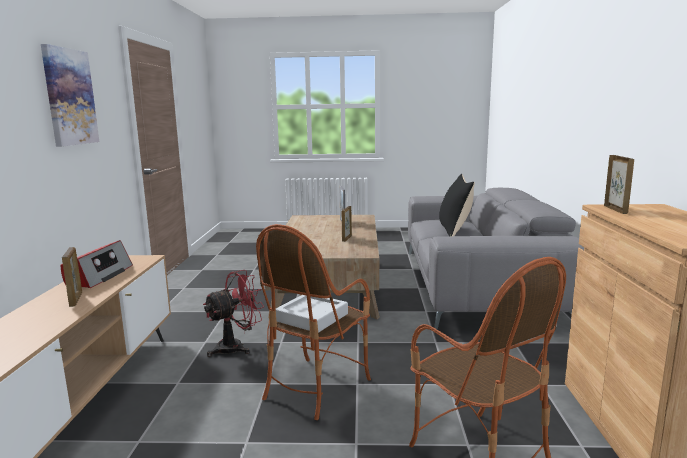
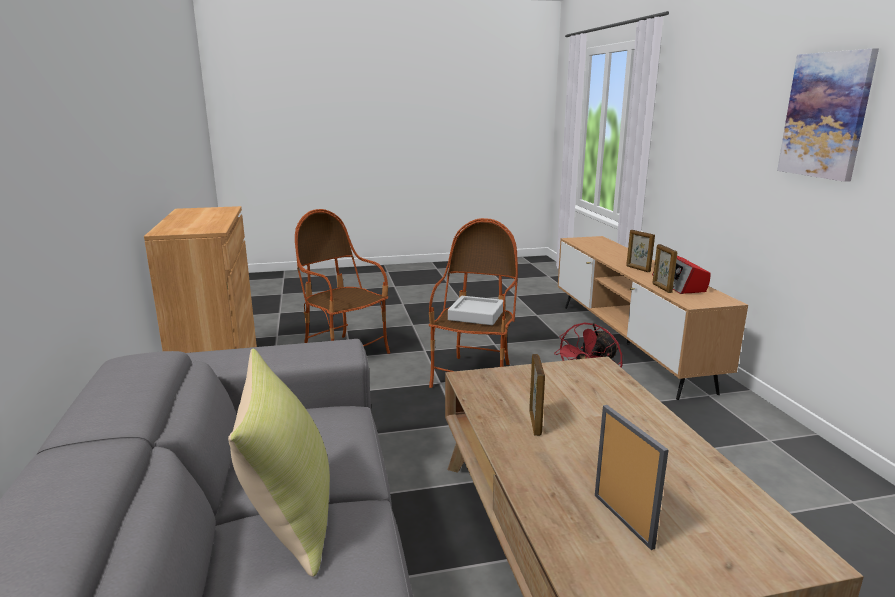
camera: 165 degrees right, 5 degrees up
(455, 230) = (289, 515): black pillow -> yellow pillow
(615, 209) = (211, 226): picture frame -> picture frame (661, 288)

